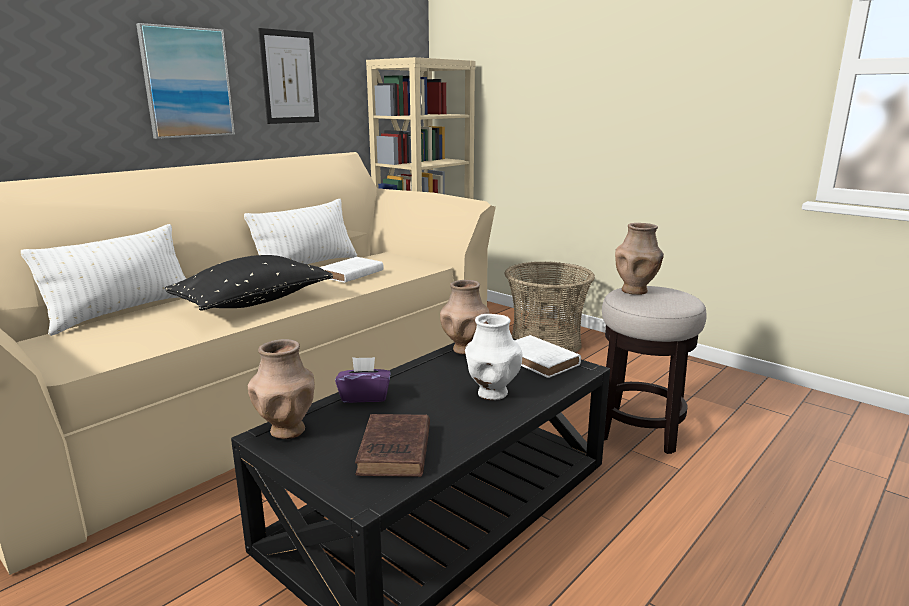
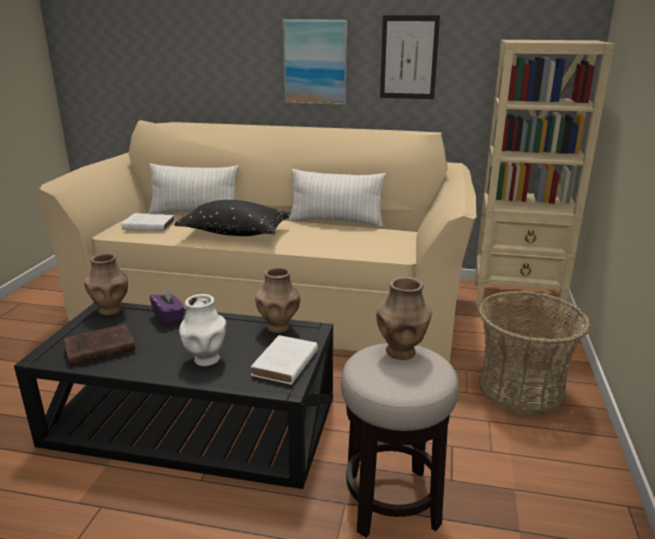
camera: 60 degrees right, 5 degrees up
(350, 274) = (328, 238): white book -> white book (147, 225)

